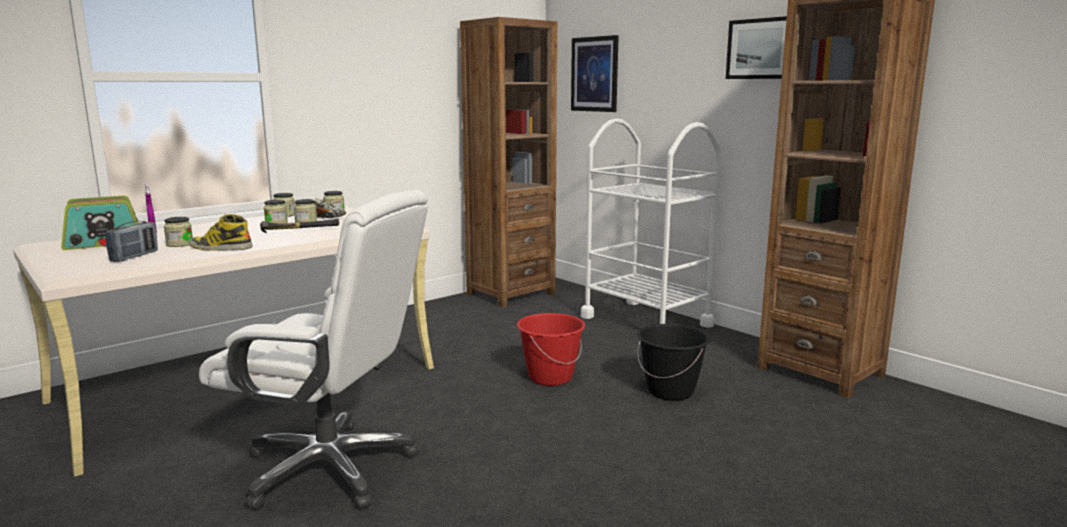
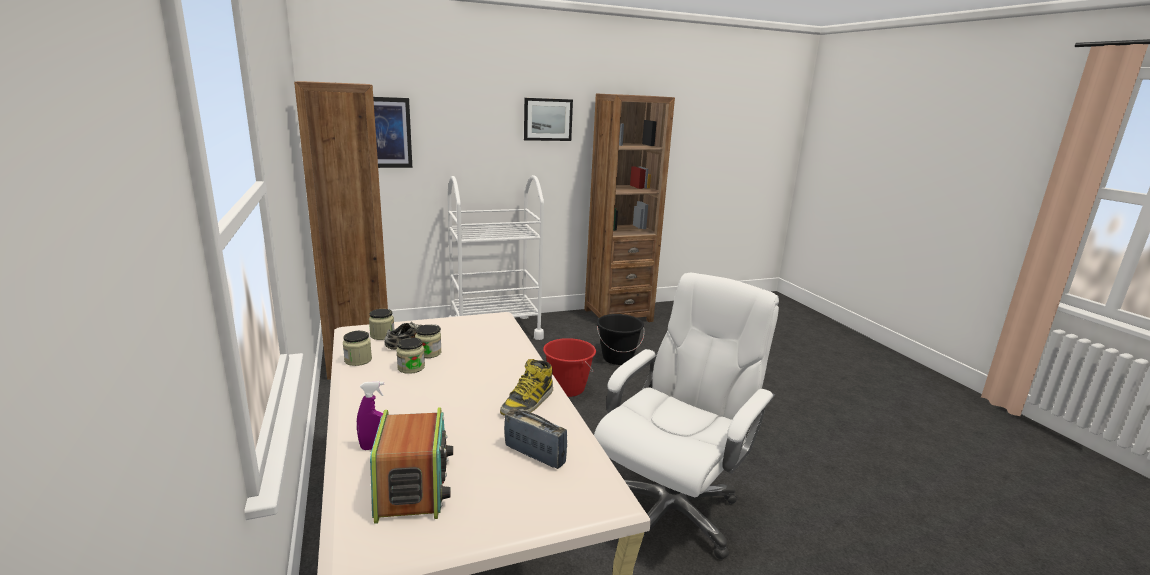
camera: 70 degrees left, 5 degrees up
(179, 244) = (482, 426): jar -> none
(297, 232) = (479, 361): hammer -> none

